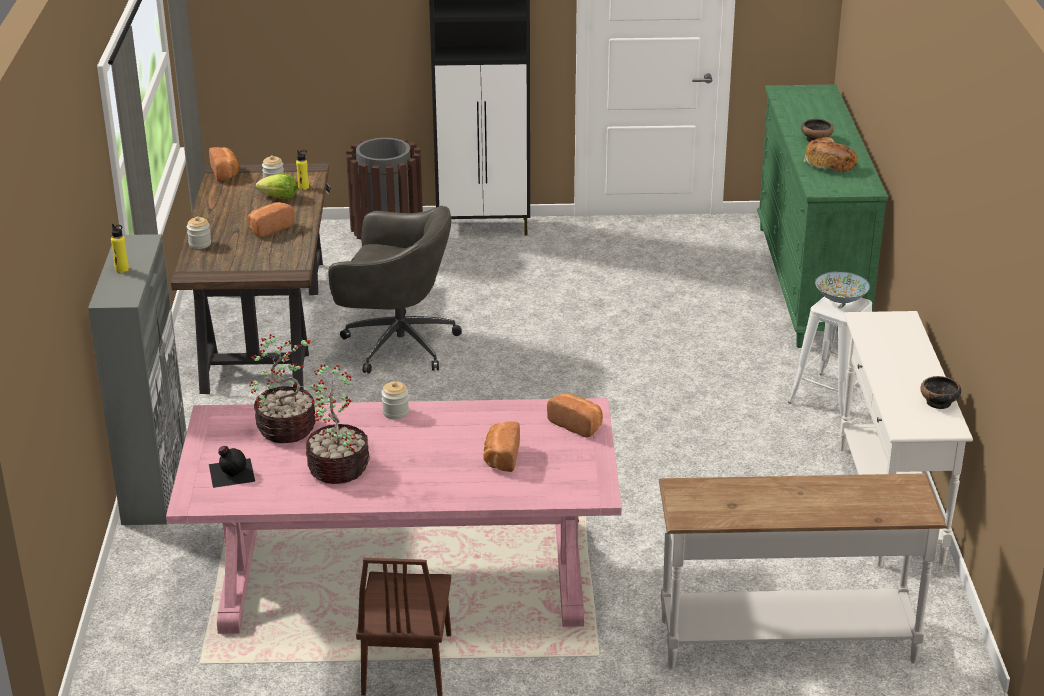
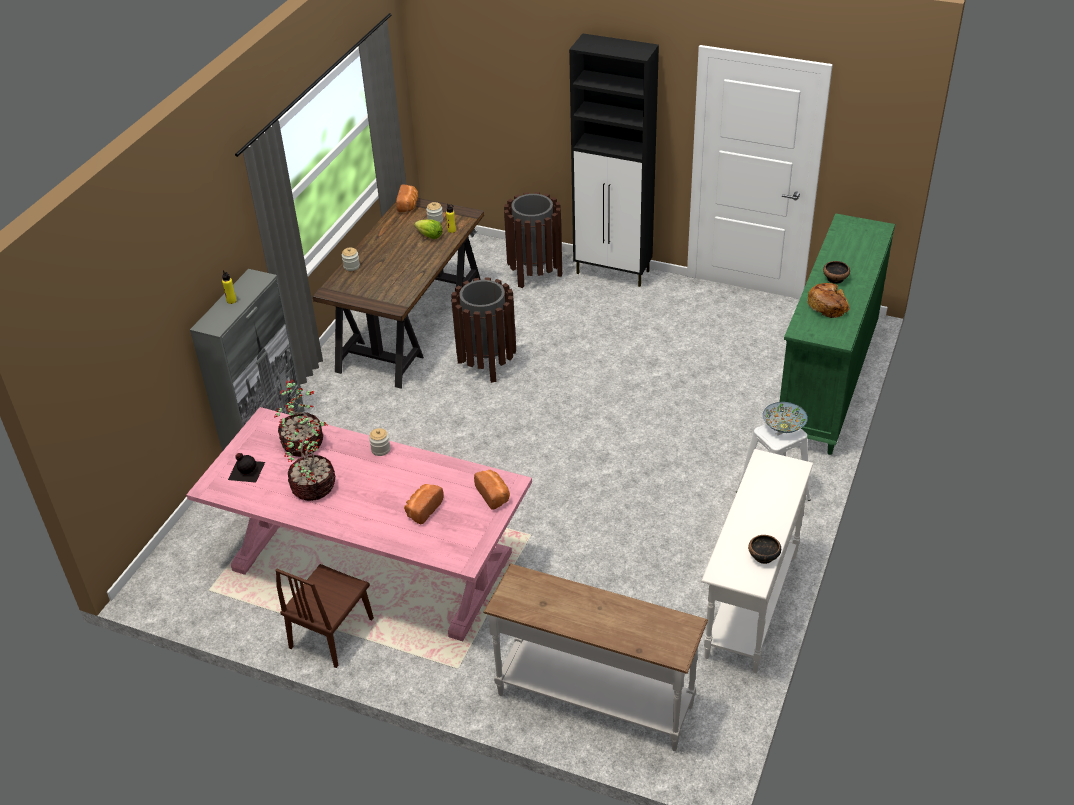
camera: 25 degrees right, 10 degrees up
(269, 228) = (405, 263): bread -> none
(396, 345) = (487, 363): grey office chair -> brown trash can

